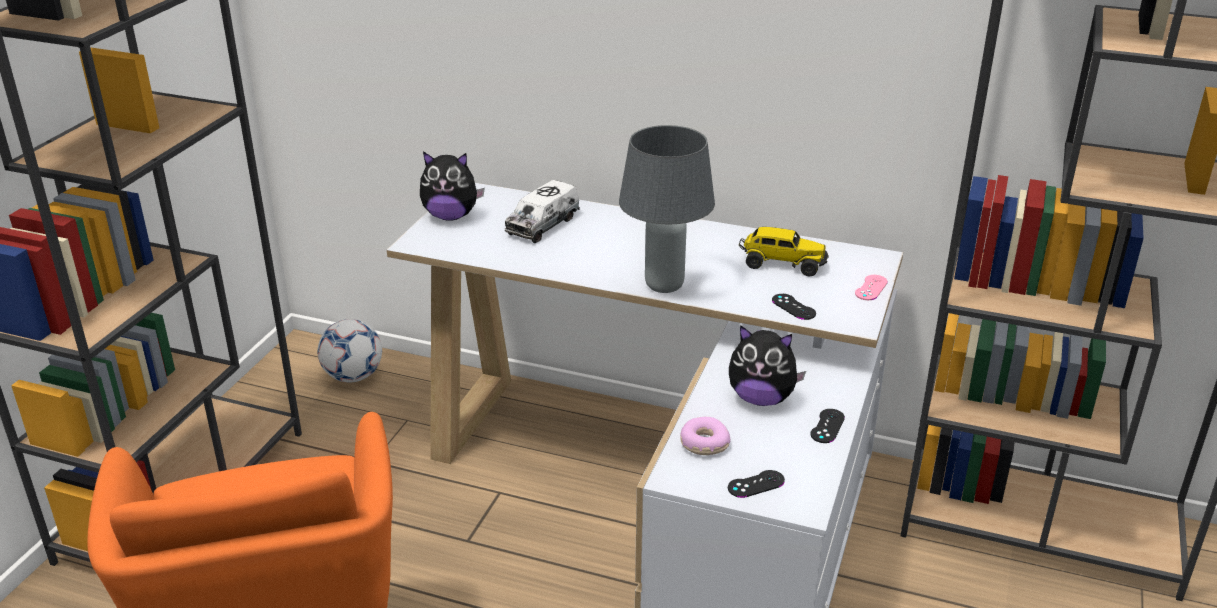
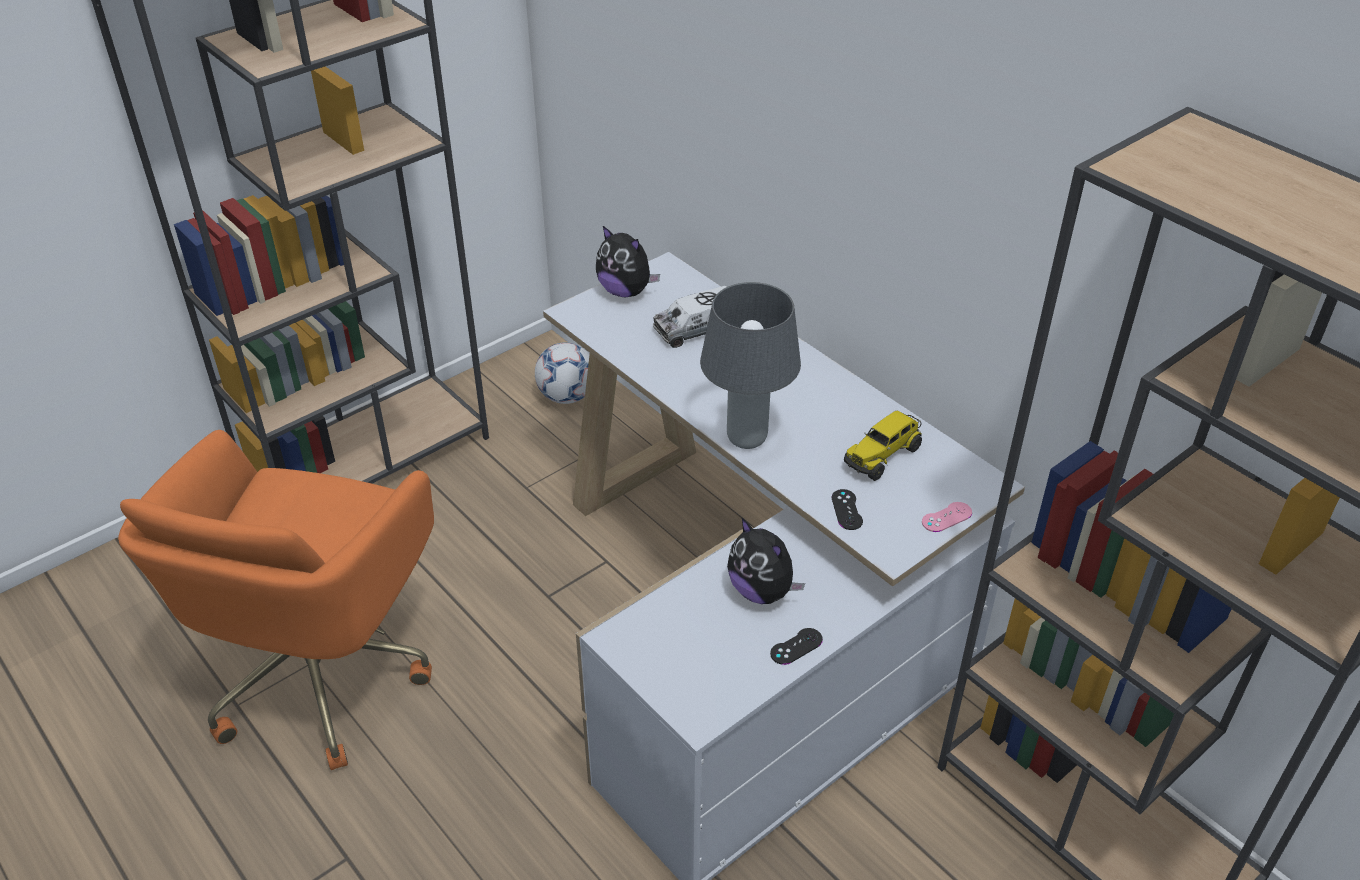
camera: 30 degrees right, 10 degrees up
(703, 443) = (668, 615): donut -> none
(756, 484) = (677, 677): black game controller -> none
(782, 264) = (882, 455): toy truck -> toy truck turned 90 degrees clockwise

